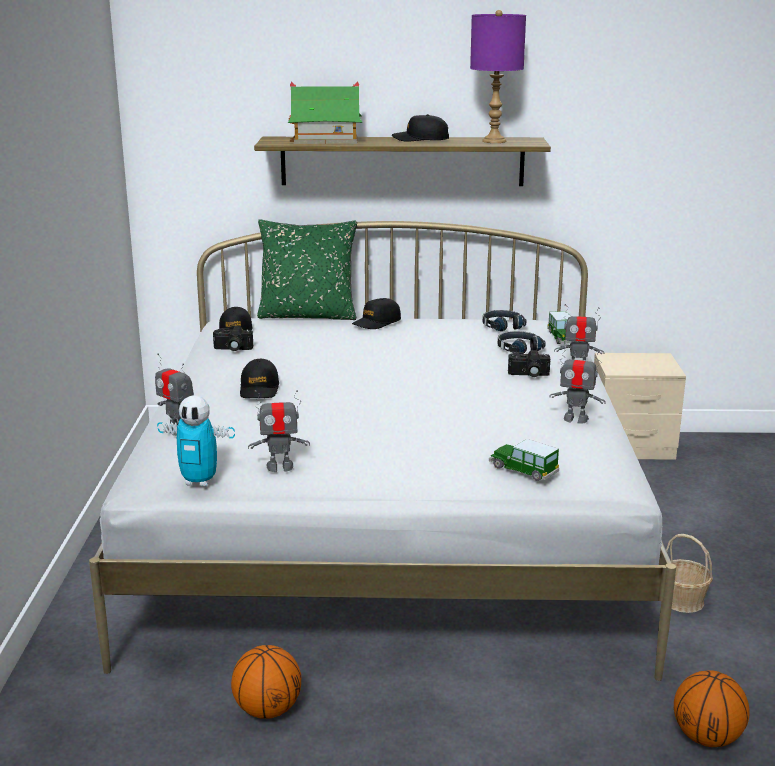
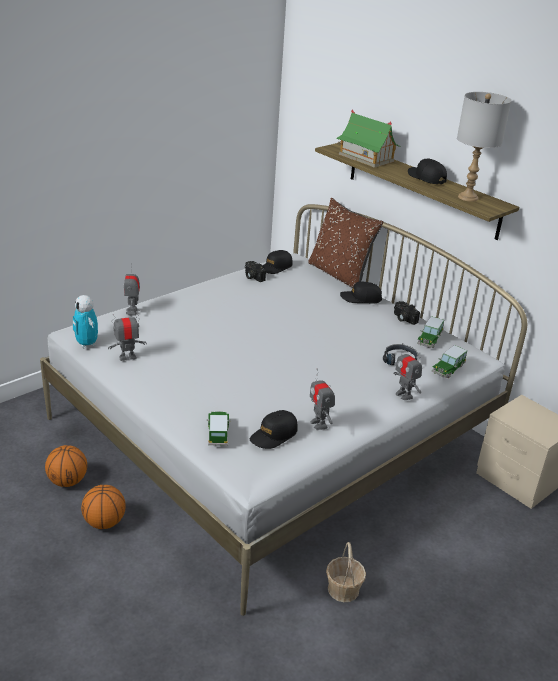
camera: 45 degrees right, 10 degrees up
(259, 389) = (211, 308): black cap -> black cap (274, 435)
(280, 466) = (127, 357): toy robot -> toy robot turned 120 degrees clockwise
(308, 315) = (339, 274): green pillow -> brown pillow
(494, 141) = (468, 197): purple table lamp -> grey table lamp
(502, 326) = (429, 339): black headphones -> toy car
(528, 374) = (362, 380): camera -> camera (403, 318)
(706, 738) = (203, 660): basketball -> basketball (104, 522)

